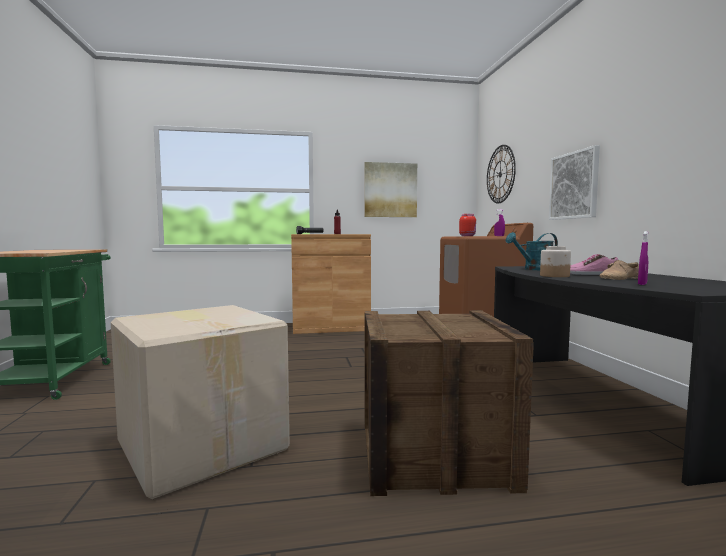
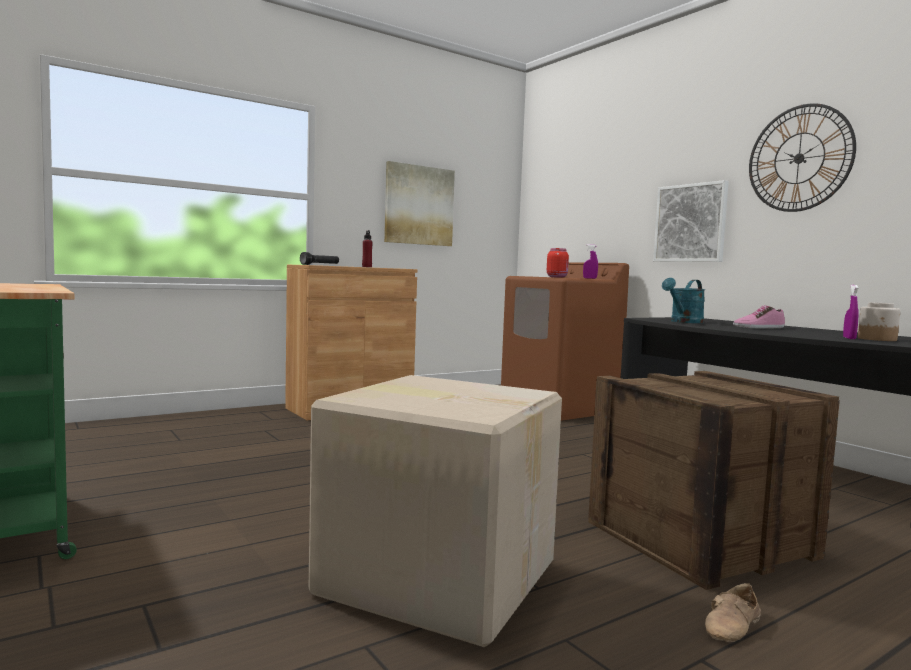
camera: 25 degrees left, 0 degrees up
(500, 174) = (566, 197): wall clock -> wall clock (799, 158)
(554, 276) = (742, 330): jar -> jar (877, 339)
(621, 279) = (808, 333): beige shoe -> beige shoe (734, 626)

